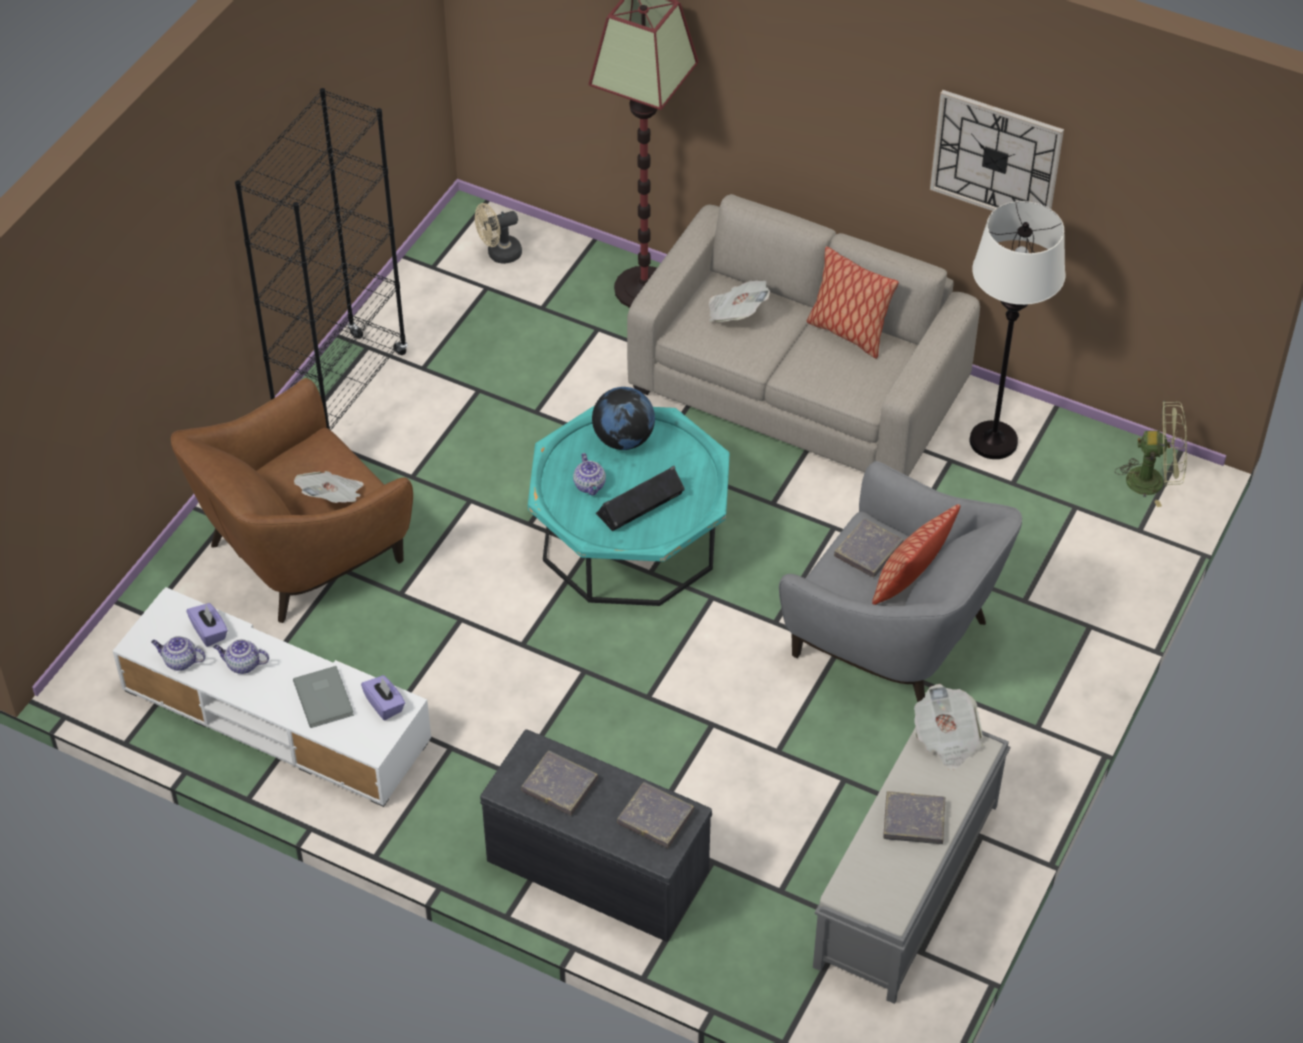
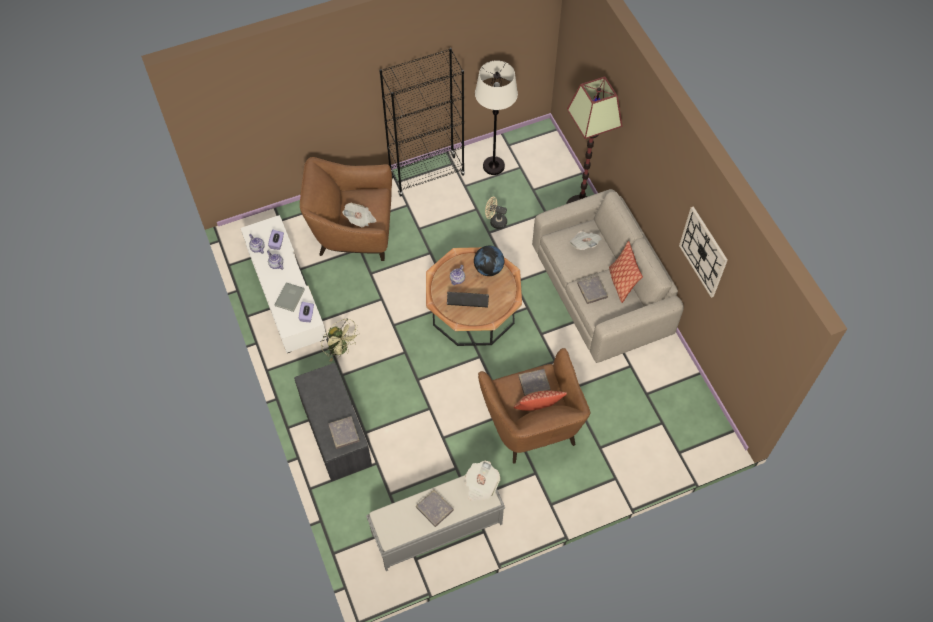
camera: 40 degrees right, 10 degrees up
(499, 254) = (538, 156): beige fan -> beige fan (495, 221)
(559, 786) = (324, 394): grey book -> grey book (592, 291)
(630, 538) = (473, 310): turquoise coffee table -> brown coffee table
(893, 637) = (532, 424): grey armchair -> brown armchair
(993, 441) = (657, 370): white floor lamp -> white floor lamp (494, 166)
(1154, 481) = (708, 435): green fan -> green fan (341, 349)

